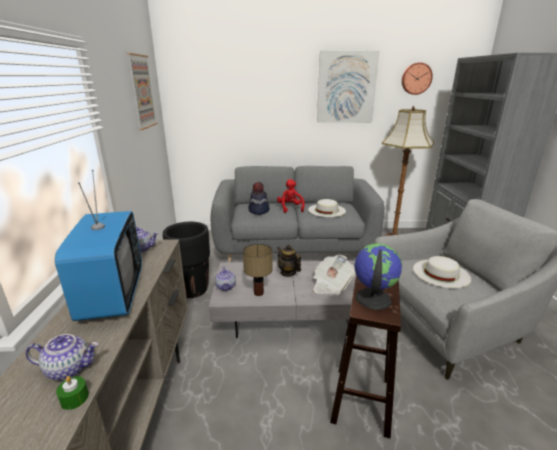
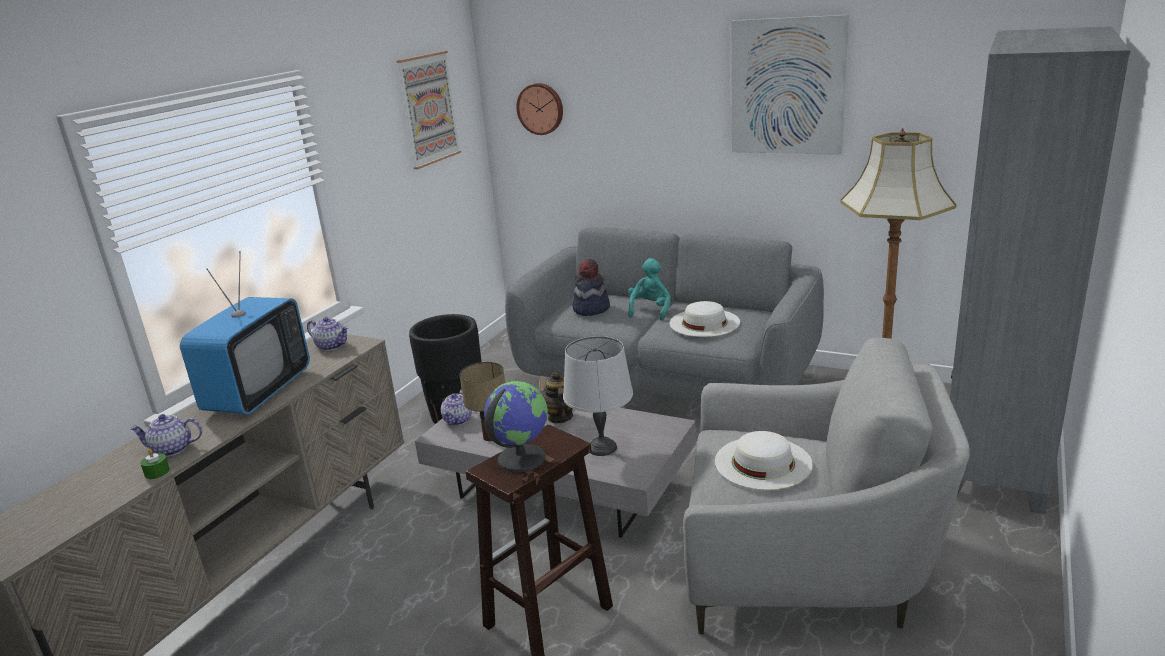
camera: 30 degrees right, 0 degrees up
(69, 368) = (171, 450): teapot -> teapot turned 150 degrees clockwise
(290, 208) = (650, 310): red plush toy -> turquoise plush toy
(331, 285) = (601, 448): newspaper -> grey table lamp
(416, 78) = (935, 67): wall clock -> wall clock (541, 108)

